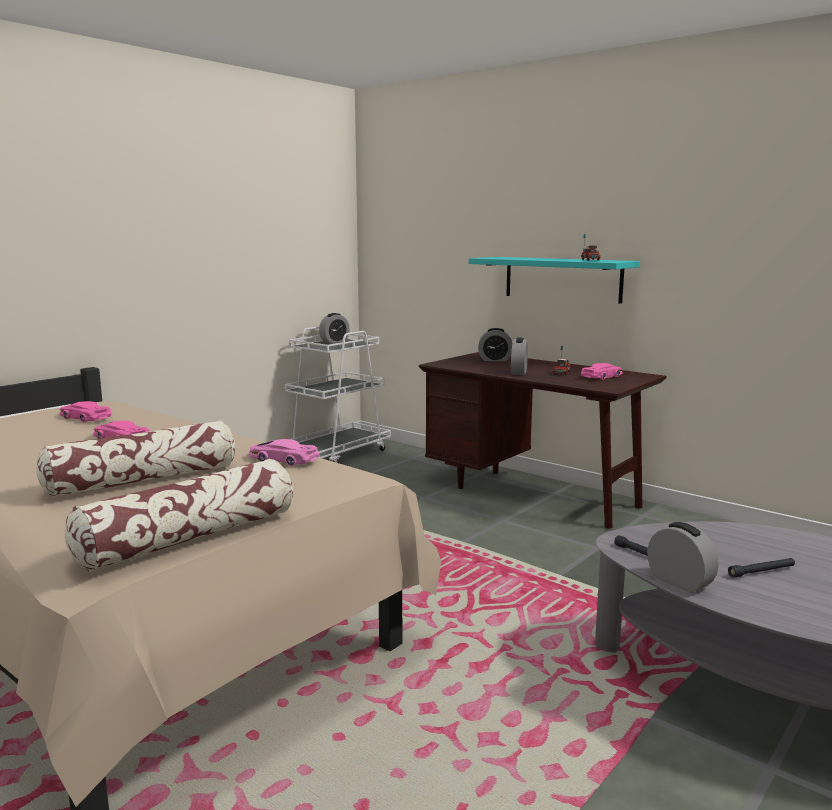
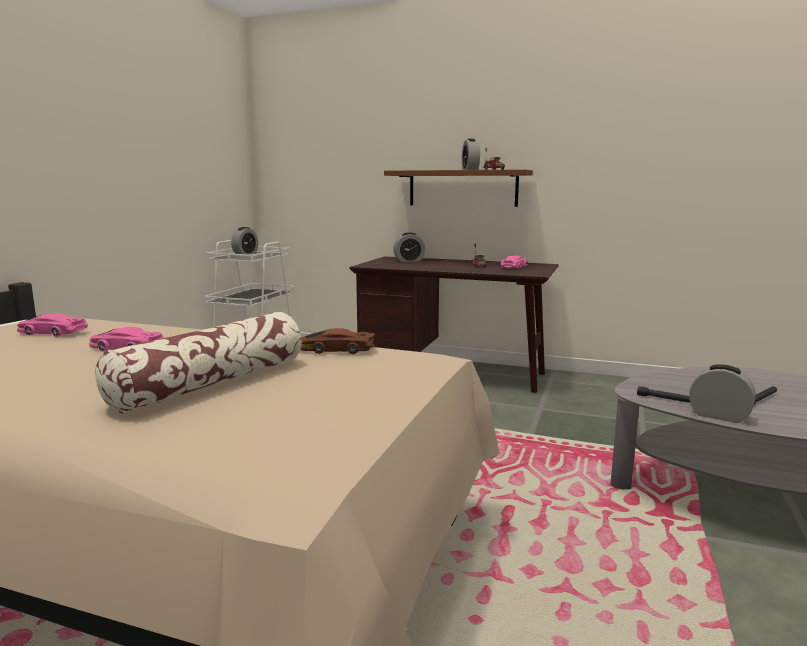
camera: 20 degrees left, 0 degrees up
(190, 538) = (351, 432): pillow -> none
(283, 459) = (335, 349): pink toy car -> brown toy car
(518, 372) = (444, 267): alarm clock -> alarm clock (470, 169)
(562, 279) = (462, 188): turquoise shelf -> brown shelf

